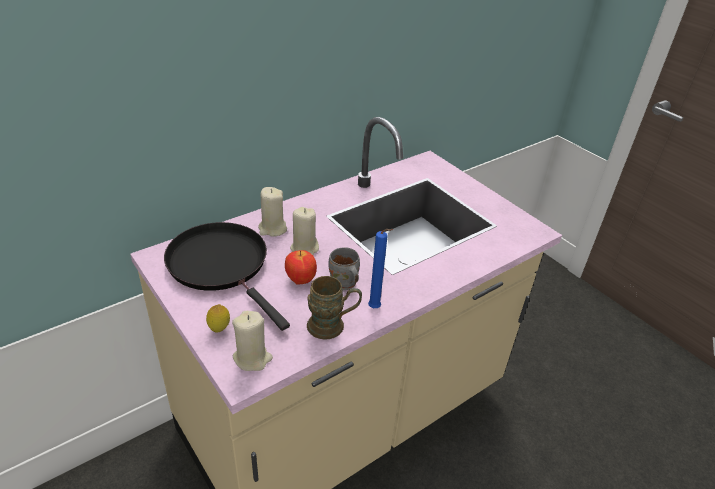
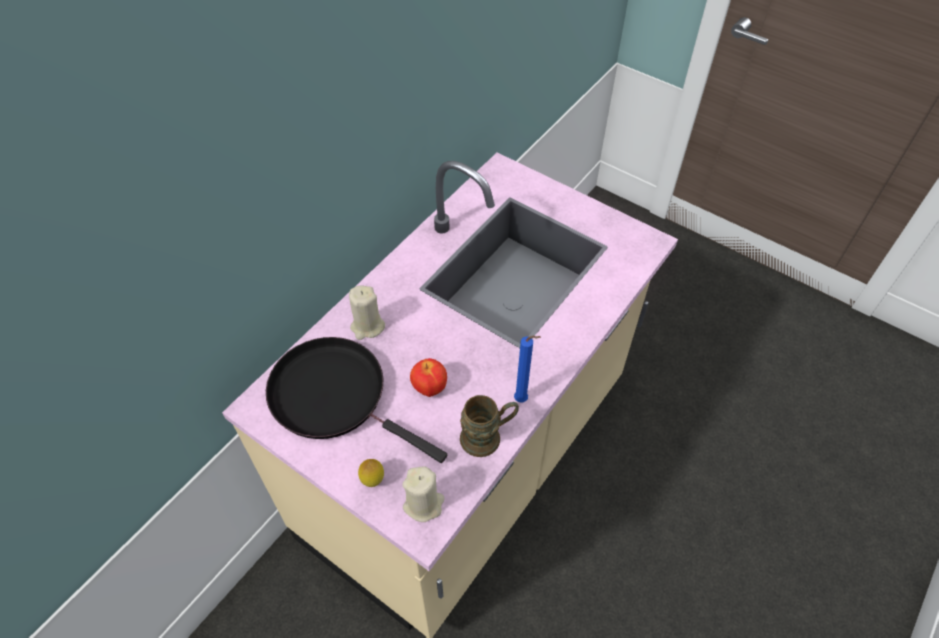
camera: 15 degrees left, 15 degrees up
(304, 249) = (415, 344): beige candle -> none
(343, 284) = (477, 379): grey mug -> none

